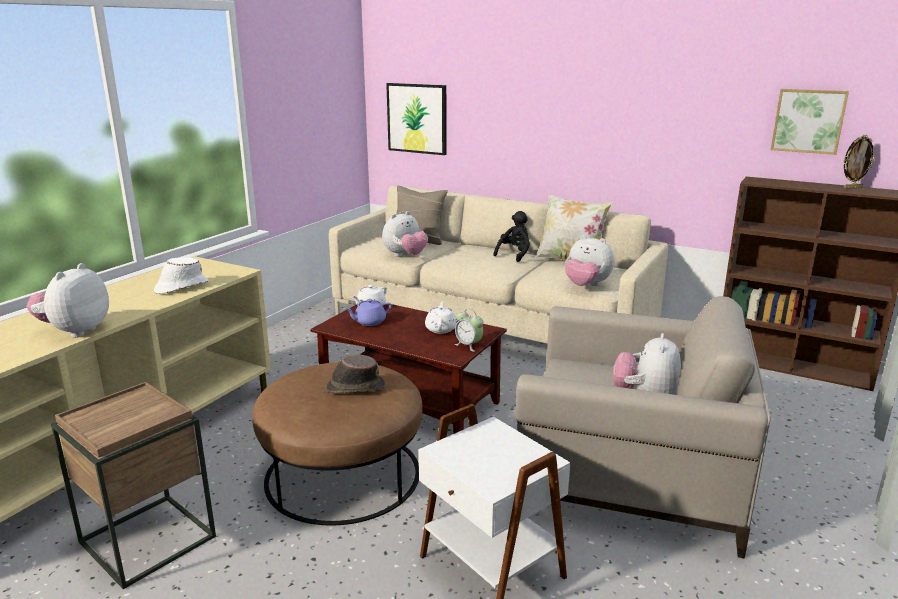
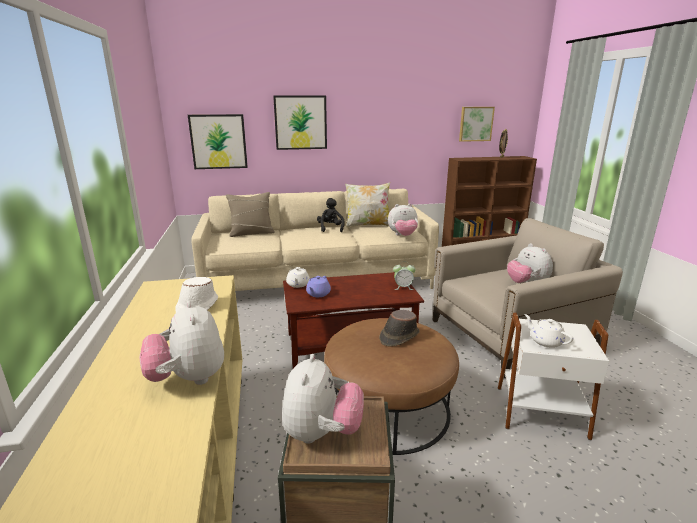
camera: 40 degrees left, 0 degrees up
(405, 256) = (264, 245): plush toy -> plush toy (322, 433)
(441, 329) = (368, 283): white teapot -> white teapot (545, 341)
(514, 100) = (300, 122): none -> picture

